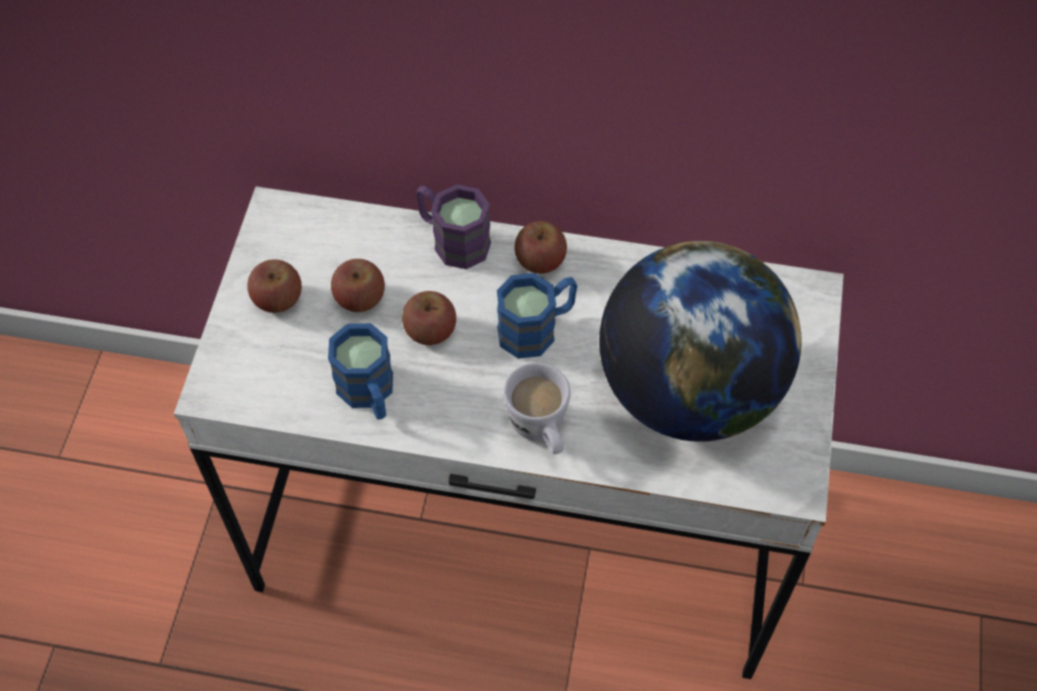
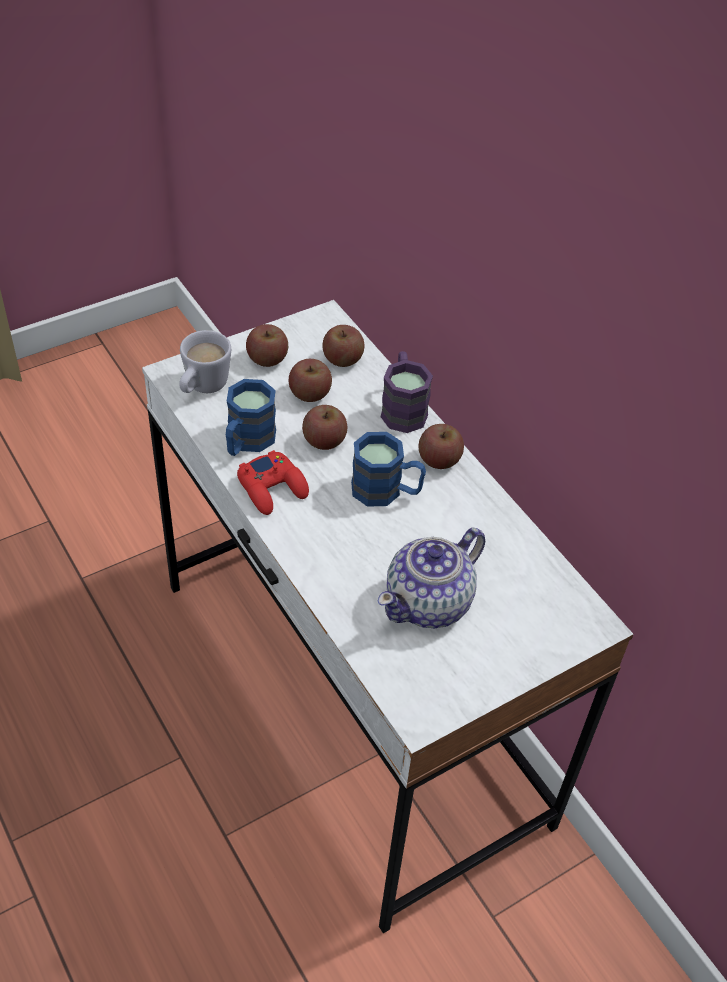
camera: 45 degrees right, 10 degrees down
(343, 239) = (342, 359): none -> apple
(447, 414) = (273, 488): none -> red game controller
(540, 431) = (311, 542): white mug -> white mug (203, 388)
(688, 390) = (430, 602): globe -> teapot

